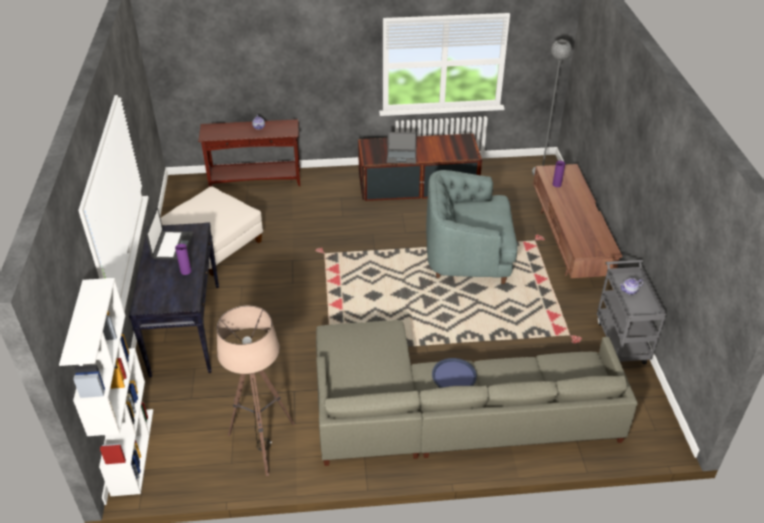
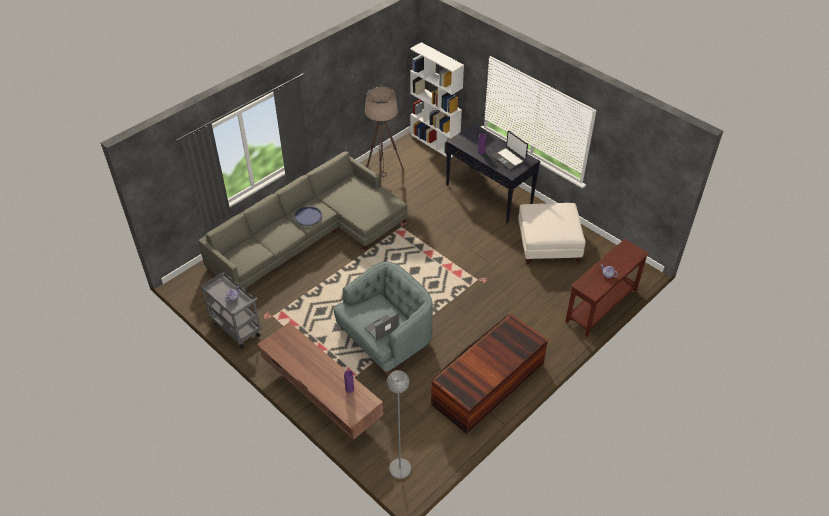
camera: 140 degrees right, 5 degrees up
(402, 157) = (493, 341): laptop -> laptop (381, 328)

